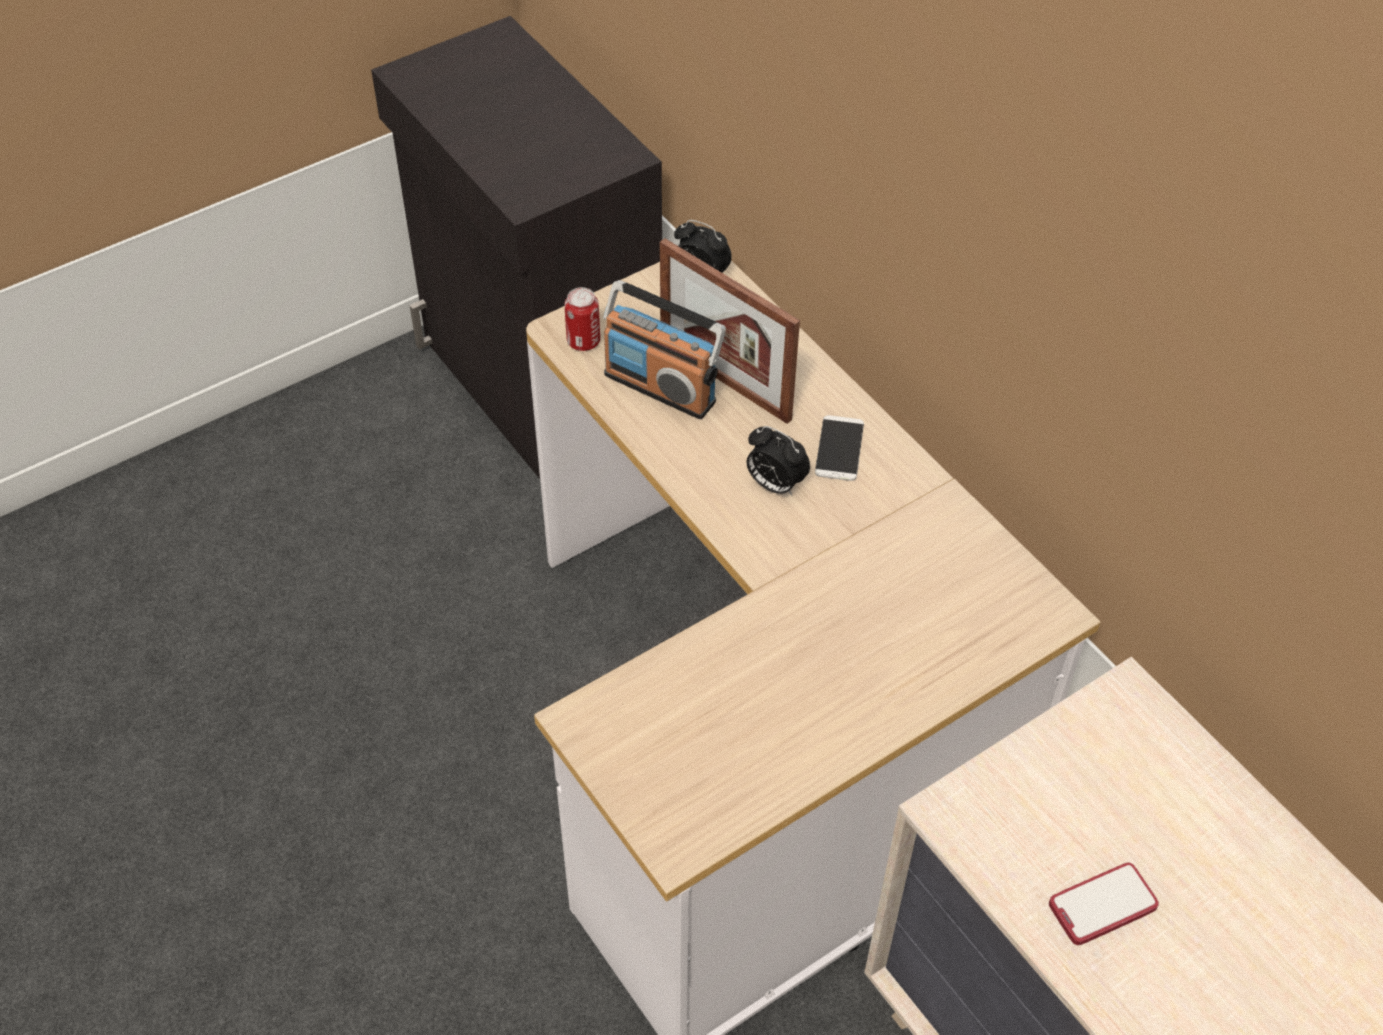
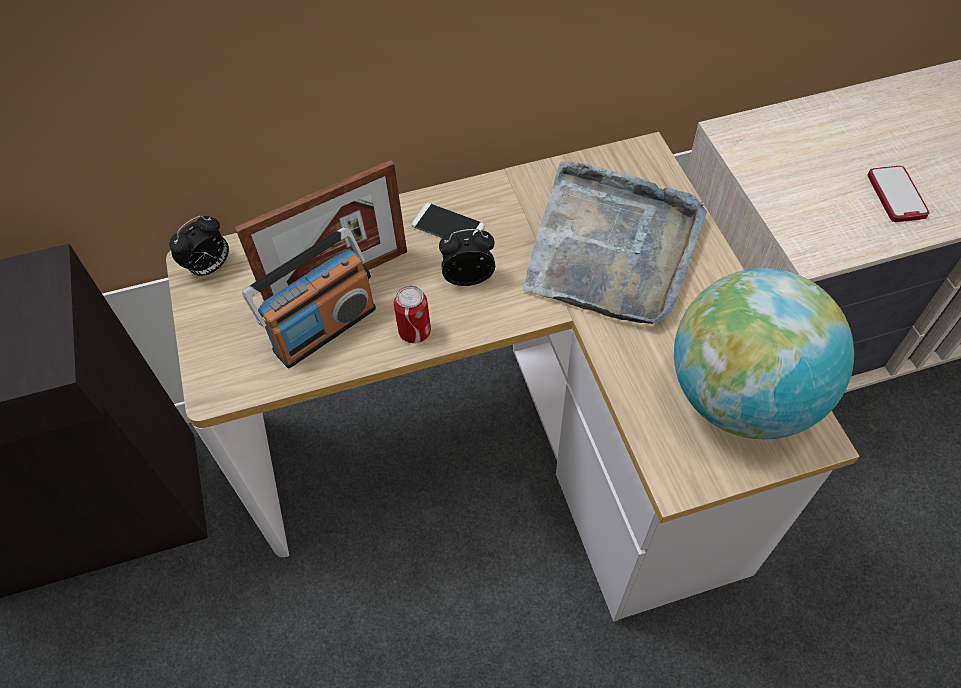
camera: 70 degrees left, 5 degrees up
(583, 341) = (237, 375): can -> can (415, 331)
(707, 766) = (741, 396): none -> globe
(774, 485) = (468, 277): alarm clock -> alarm clock turned 150 degrees counterclockwise
(874, 606) = (612, 248): none -> grey tray

